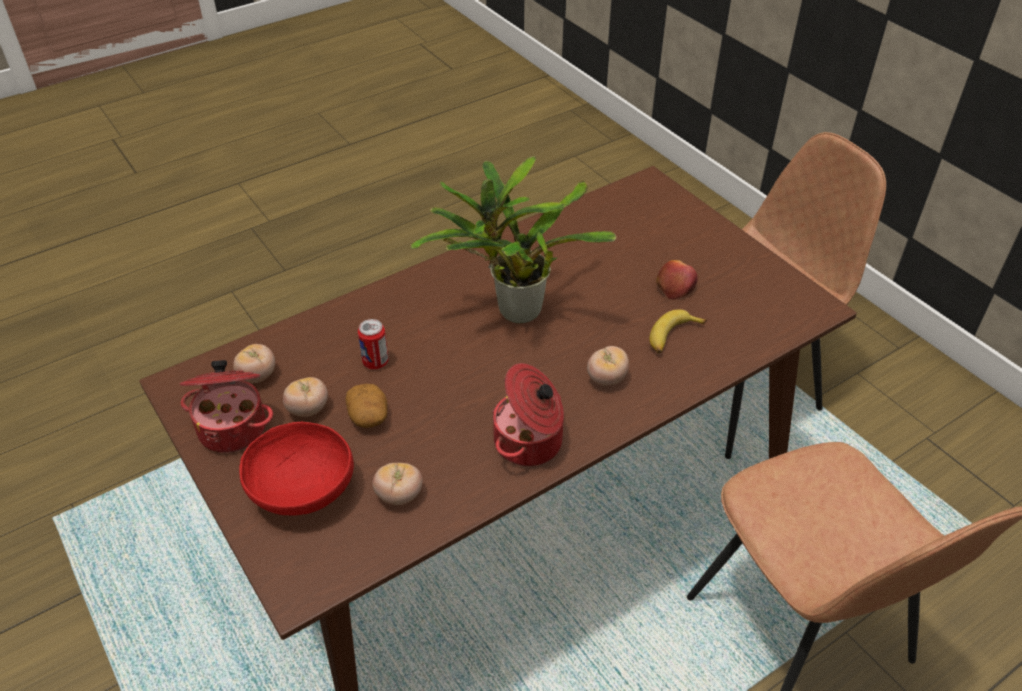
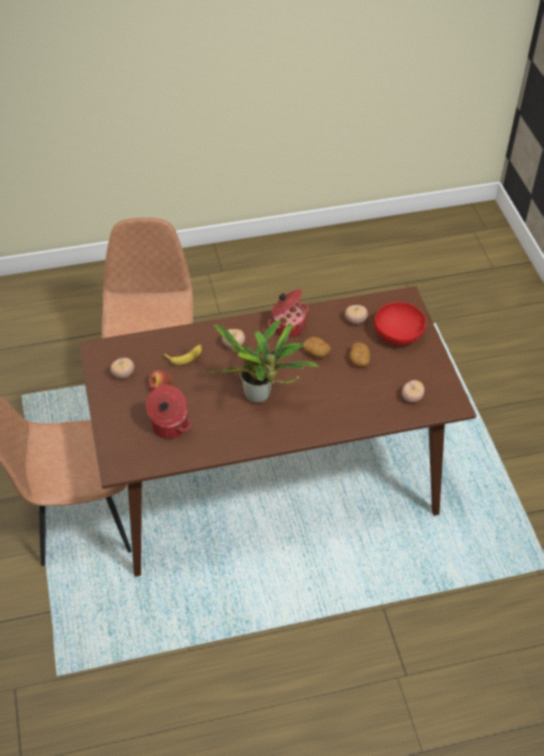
camera: 160 degrees left, 5 degrees up
(234, 427) = (427, 373): cooking pot -> cooking pot (169, 426)
(308, 409) = (388, 371): tomato -> tomato (123, 374)
(375, 362) = (347, 387): can -> none
(452, 407) = (316, 352): none -> potato

